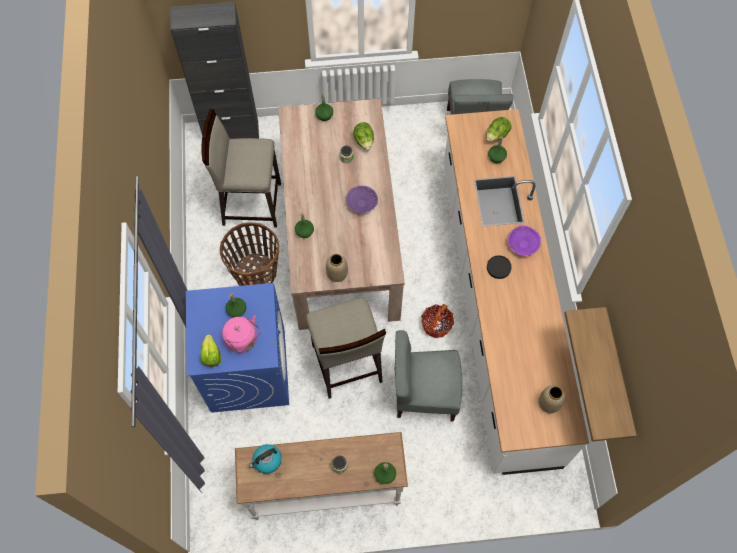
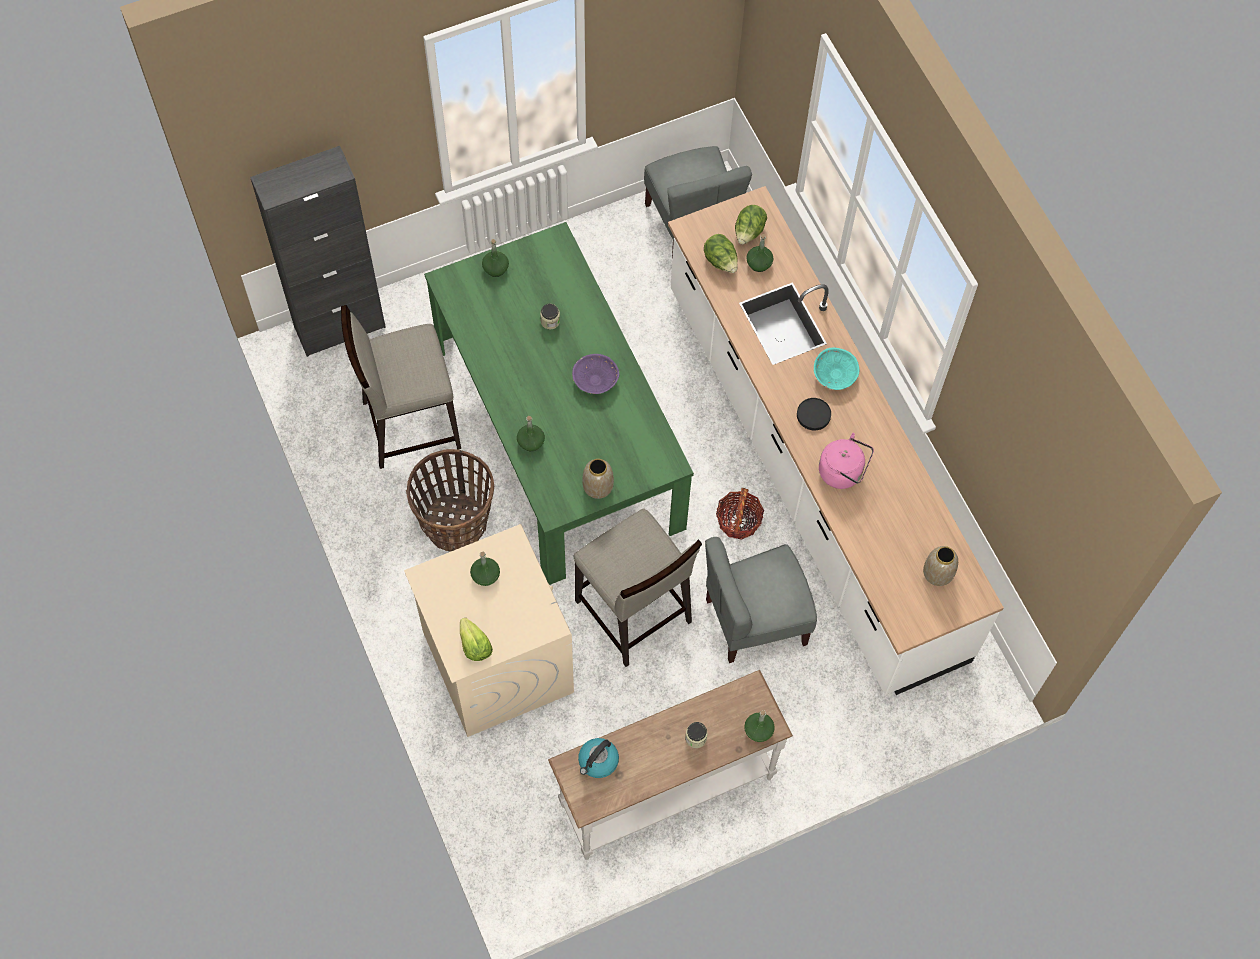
camera: 20 degrees left, 0 degrees up
(243, 340) = (510, 613): pink kettle -> pink kettle (843, 472)
(248, 369) = (496, 661): blue washing machine -> beige washing machine
(341, 235) = (558, 433): beige dining table -> green dining table
(364, 141) = (566, 290): lettuce -> lettuce (721, 261)
(522, 245) = (834, 375): purple bowl -> turquoise bowl
(616, 374) = (1014, 508): shelf -> none

